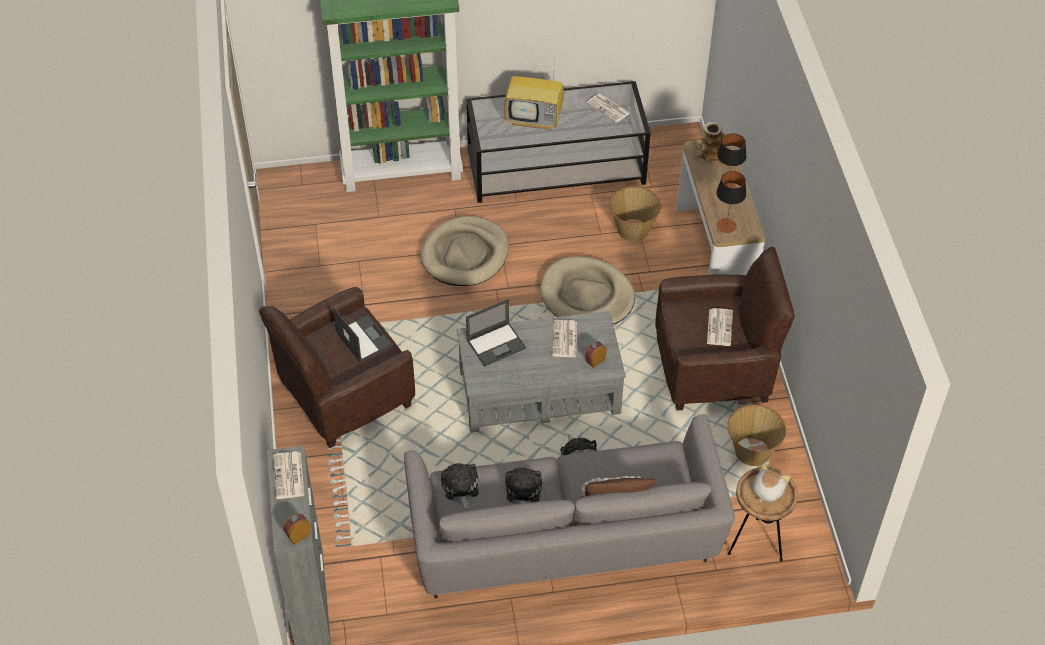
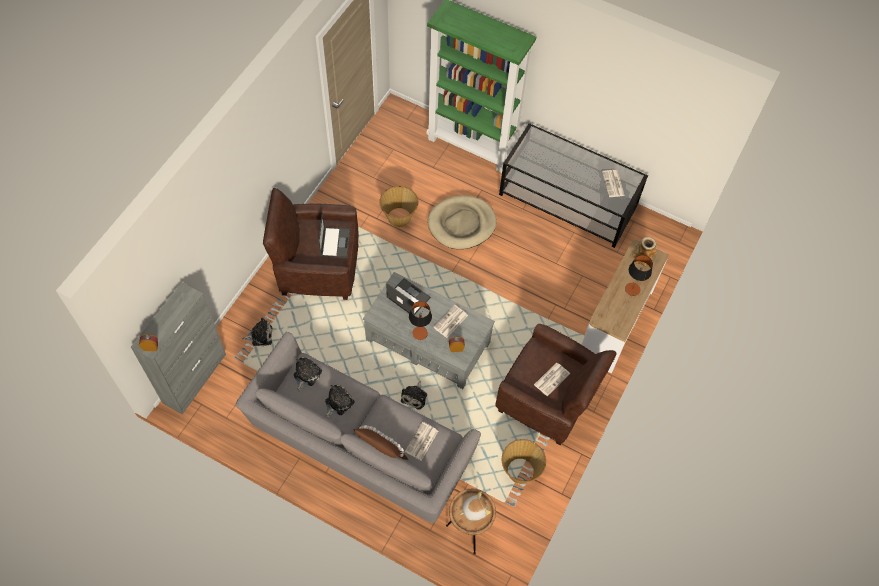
camera: 35 degrees right, 10 degrees up
(289, 476) = (178, 307): newspaper -> newspaper (421, 442)
(344, 505) = (260, 335): none -> plush toy
(496, 344) = (408, 297): laptop -> laptop turned 150 degrees counterclockwise
(535, 119) = (559, 163): television -> none
(587, 296) = (510, 299): beige dog bed -> none
(632, 230) = (578, 273): basket -> basket (399, 217)
(726, 226) = (608, 315): table lamp -> table lamp (420, 333)

